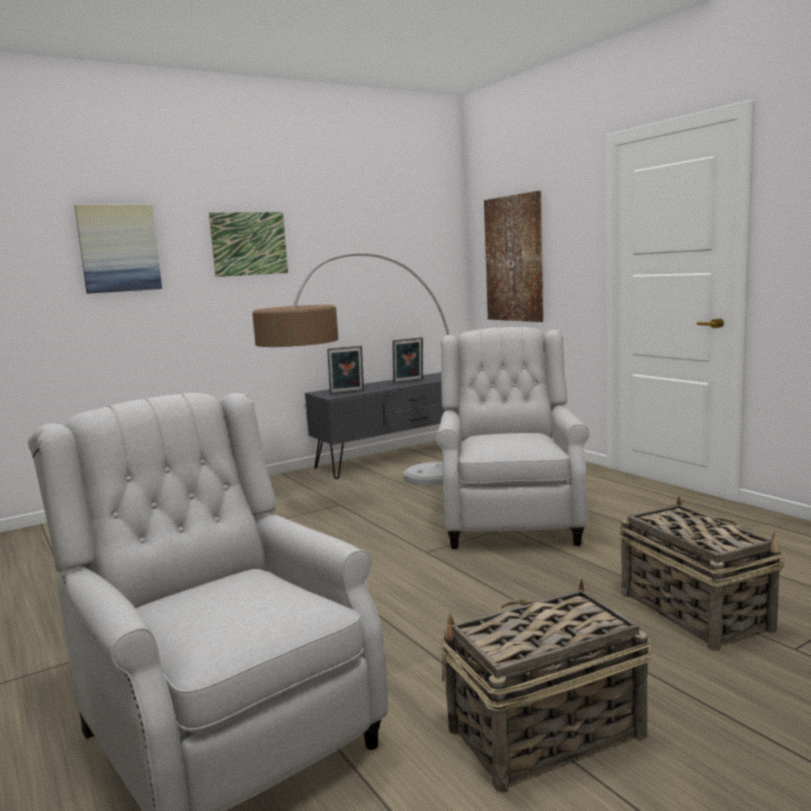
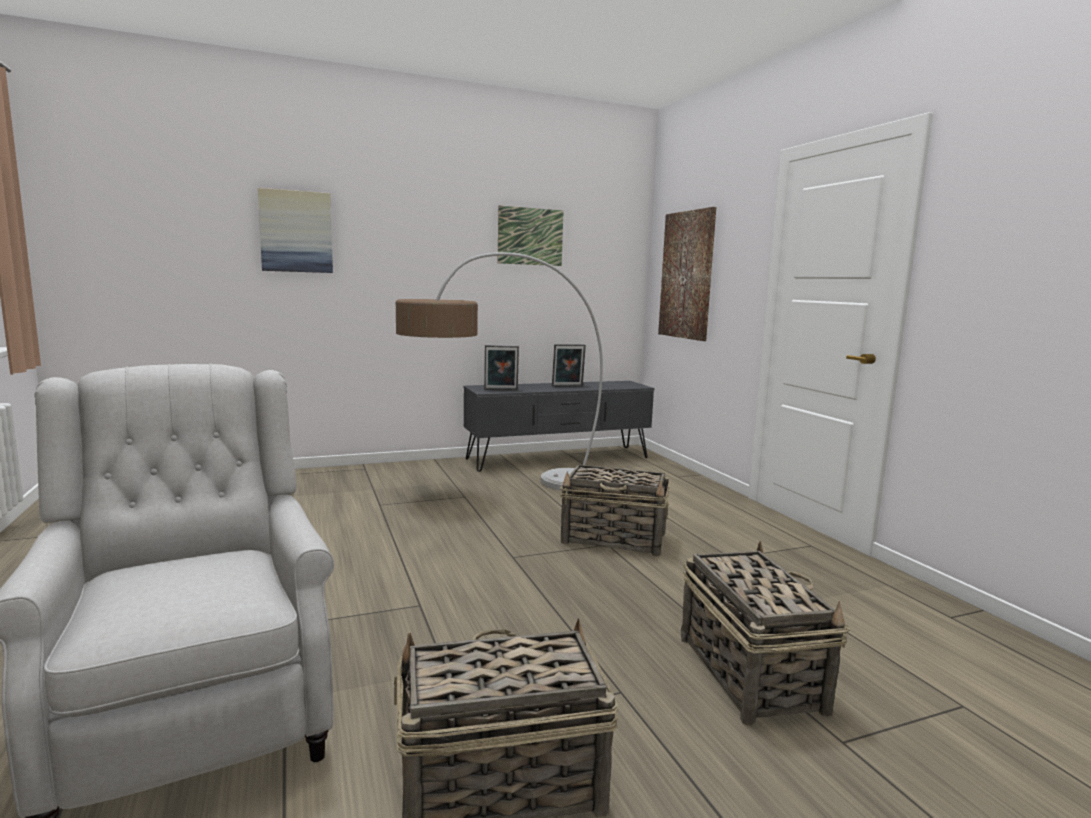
camera: 10 degrees right, 0 degrees up
(249, 243) = (422, 238): picture -> picture (530, 236)
(510, 521) = (614, 539): white armchair -> basket

